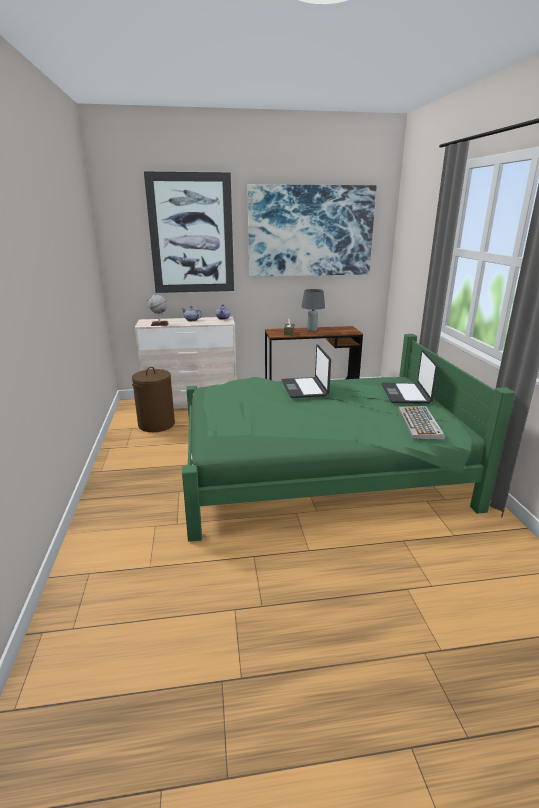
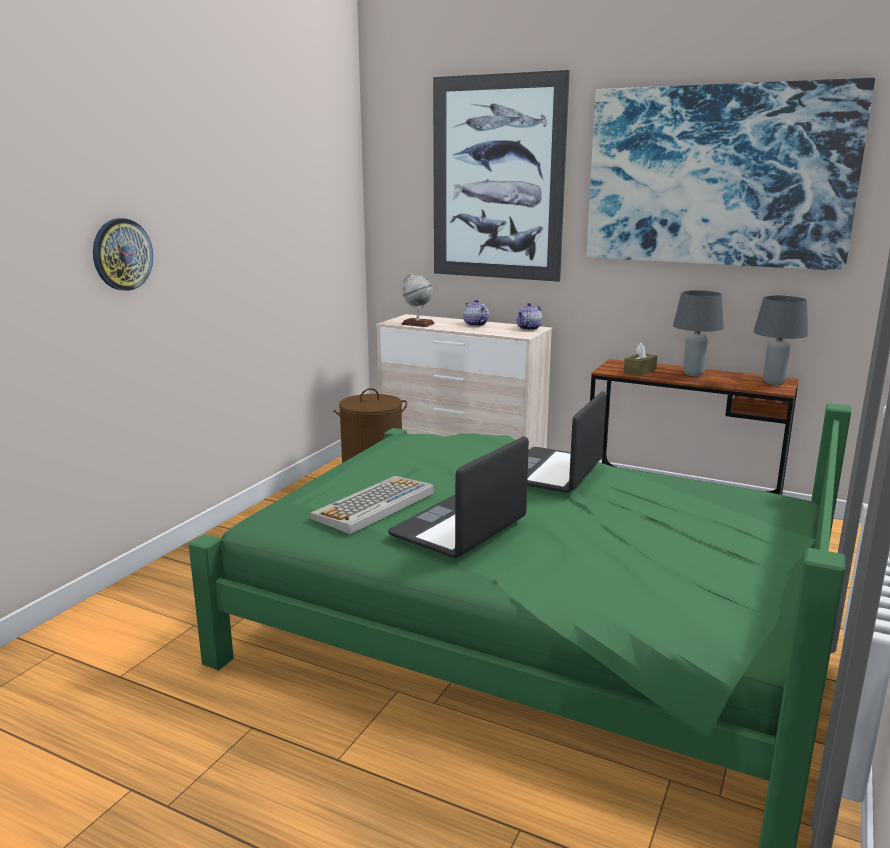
camera: 35 degrees right, 5 degrees down
(40, 301) = (122, 254): none -> wall clock
(347, 329) = (772, 382): none -> grey table lamp
(406, 394) = (744, 532): laptop -> laptop (460, 528)
(420, 423) = (674, 594): keyboard -> keyboard (373, 506)

